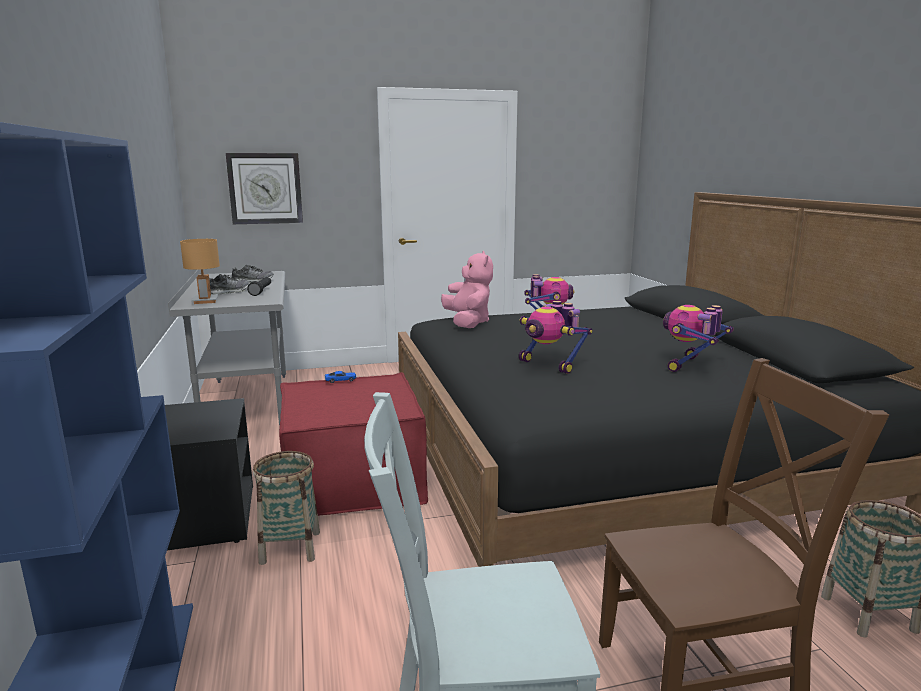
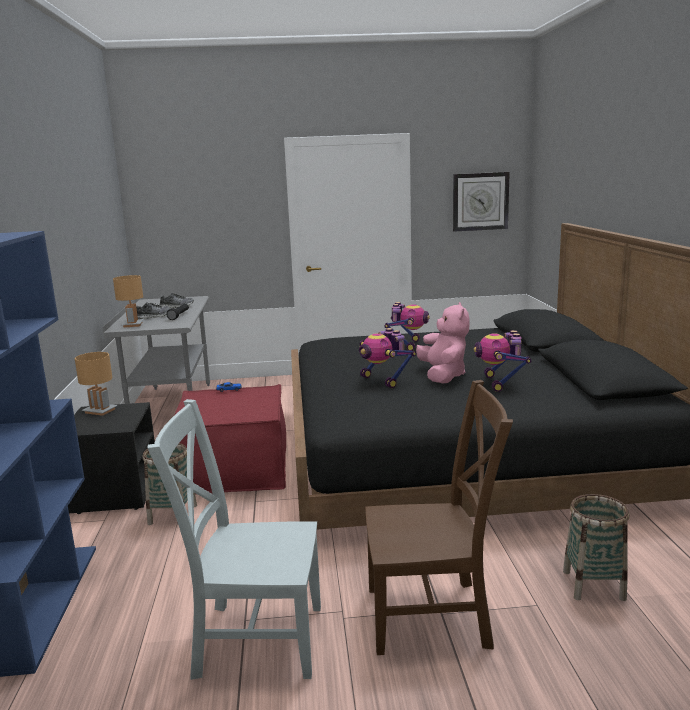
camera: 10 degrees right, 0 degrees up
(179, 411) = (100, 411): none -> brown table lamp
(265, 188) = (192, 227): wall clock -> wall clock (480, 201)
(468, 323) = (343, 343): pink plush toy -> pink plush toy (443, 376)
(691, 366) = (500, 383): toy robot -> toy robot turned 45 degrees counterclockwise

